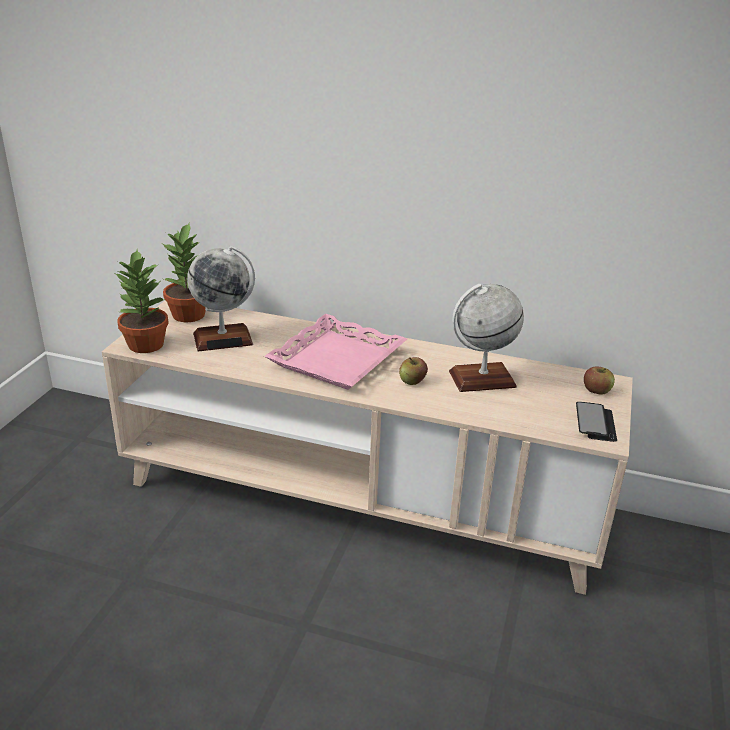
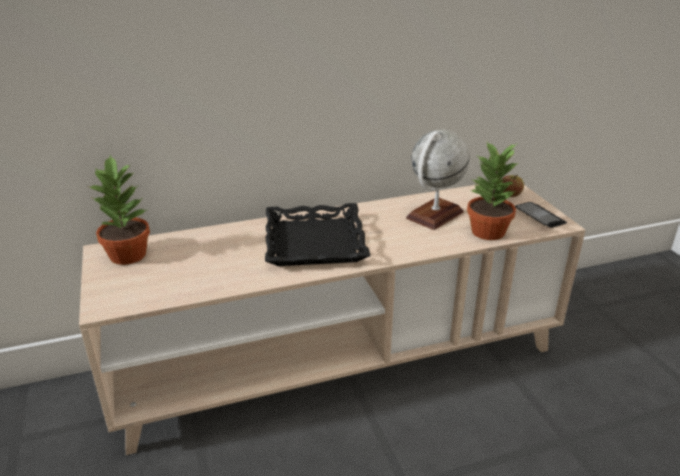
camera: 35 degrees left, 0 degrees up
(145, 345) = (121, 299): potted plant -> potted plant (488, 232)
(223, 339) = (192, 263): globe -> none
(336, 359) = (313, 242): pink tray -> black tray
(412, 381) = (392, 236): apple -> none

